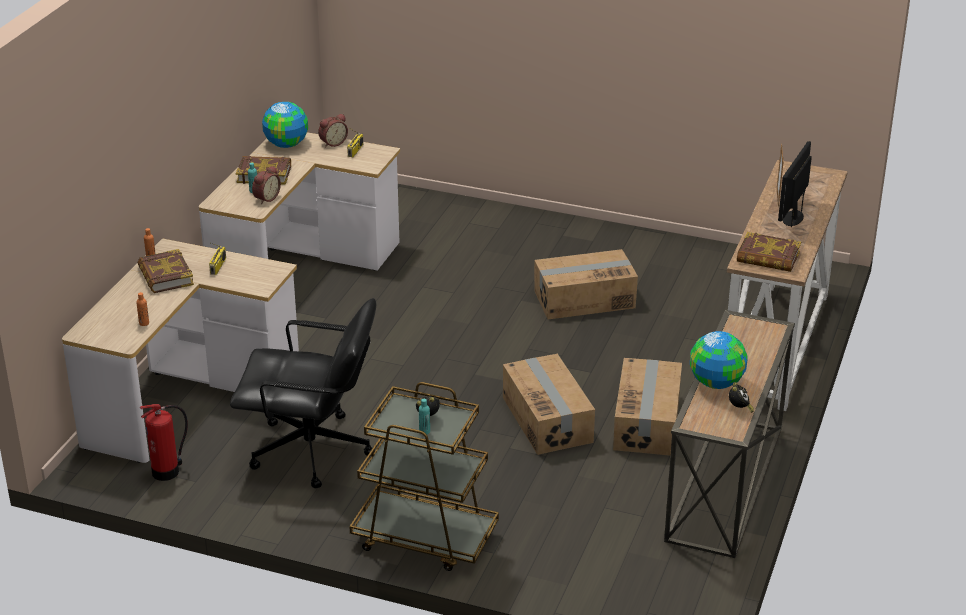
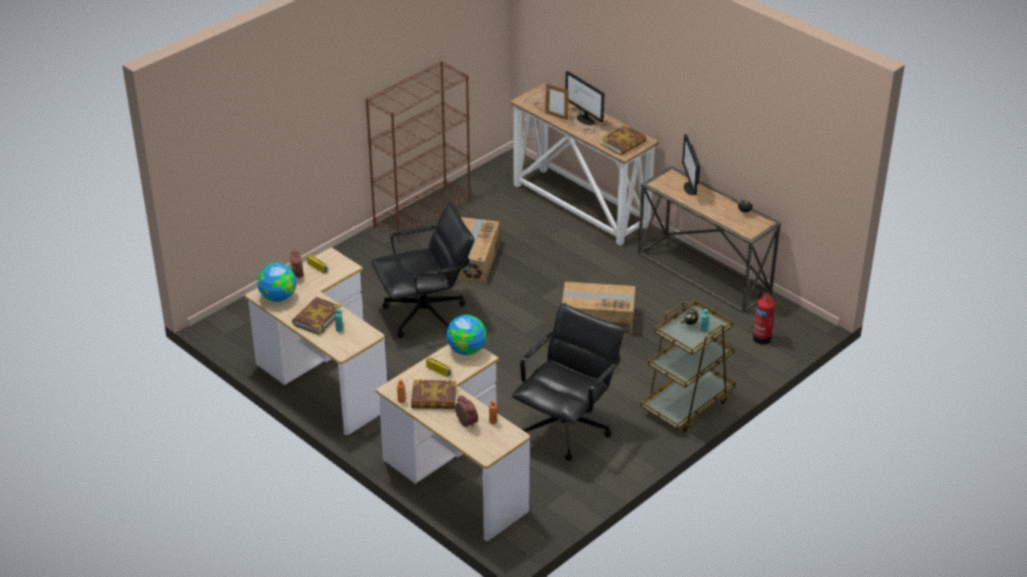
camera: 65 degrees left, 5 degrees up
(167, 471) = (546, 502): fire extinguisher -> fire extinguisher (761, 337)
(265, 198) = (355, 326): alarm clock -> alarm clock (465, 423)
(453, 297) = (426, 315): none -> black office chair
(645, 242) = (422, 213): none -> brown bookcase
(647, 422) = (626, 281): cardboard box -> none
(716, 382) = (714, 212): globe -> globe (466, 350)
(755, 350) = (690, 188): none -> monitor

